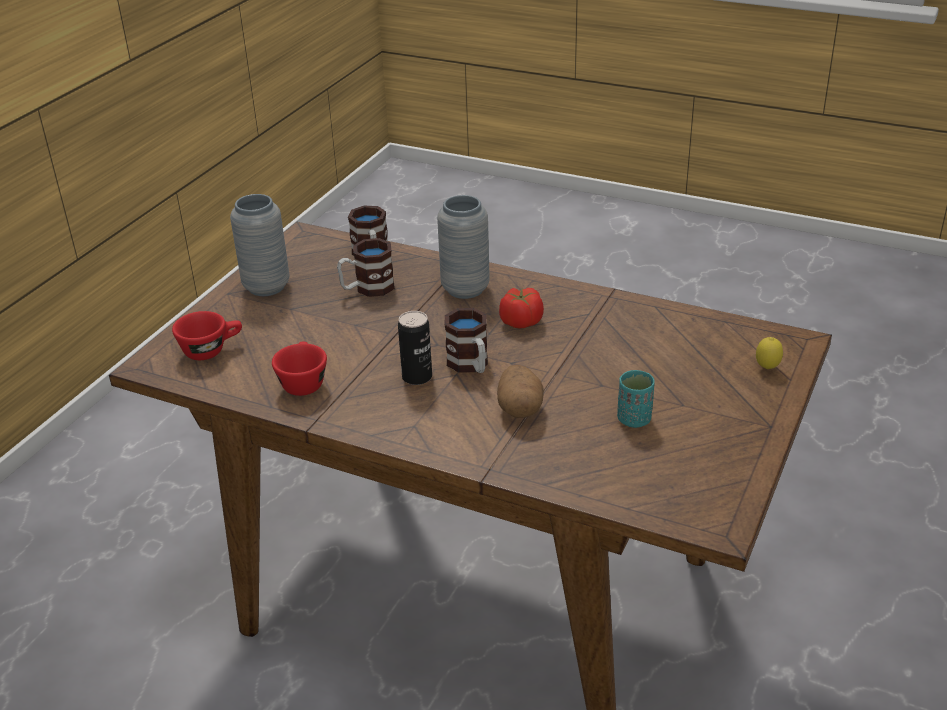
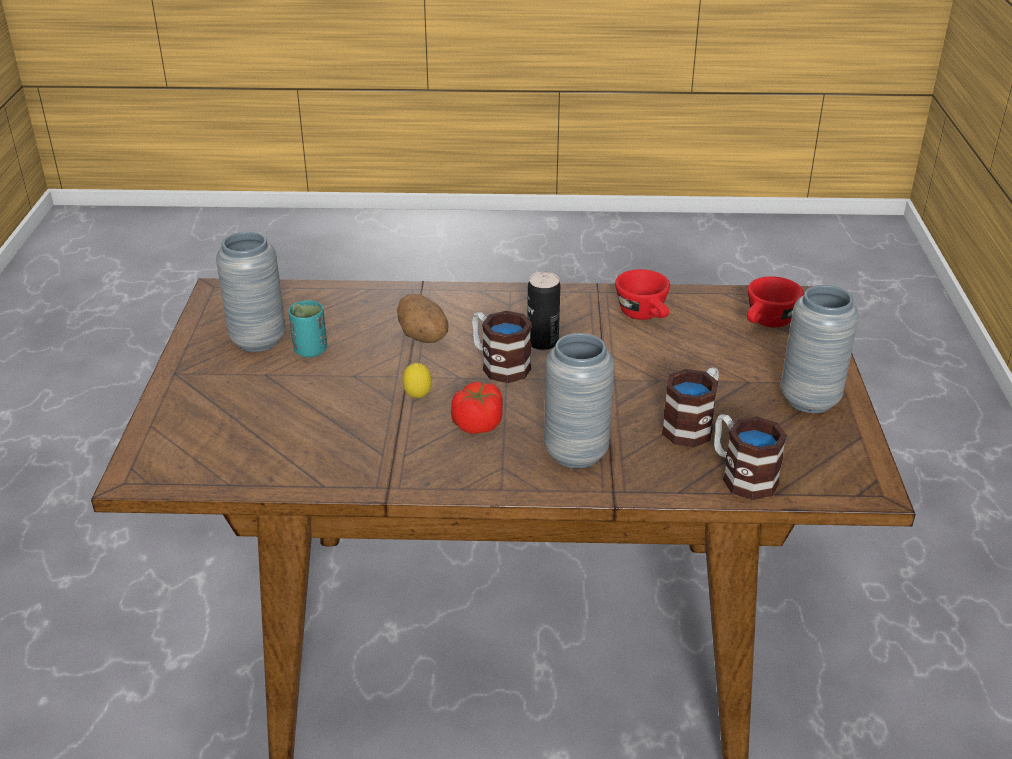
camera: 155 degrees right, 0 degrees up
(684, 444) = (258, 340): none -> grey vase
(767, 368) = (176, 431): lemon -> lemon (418, 398)

